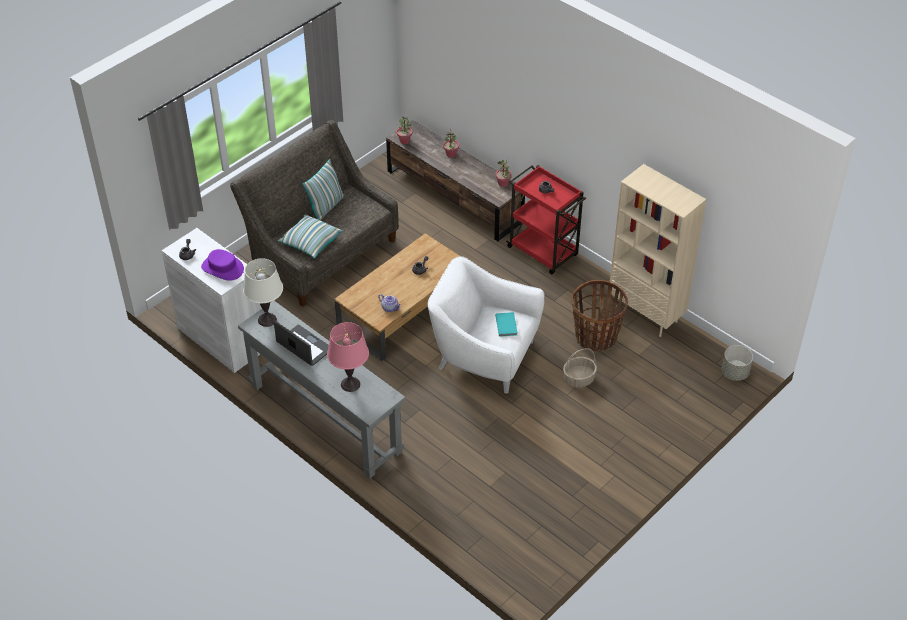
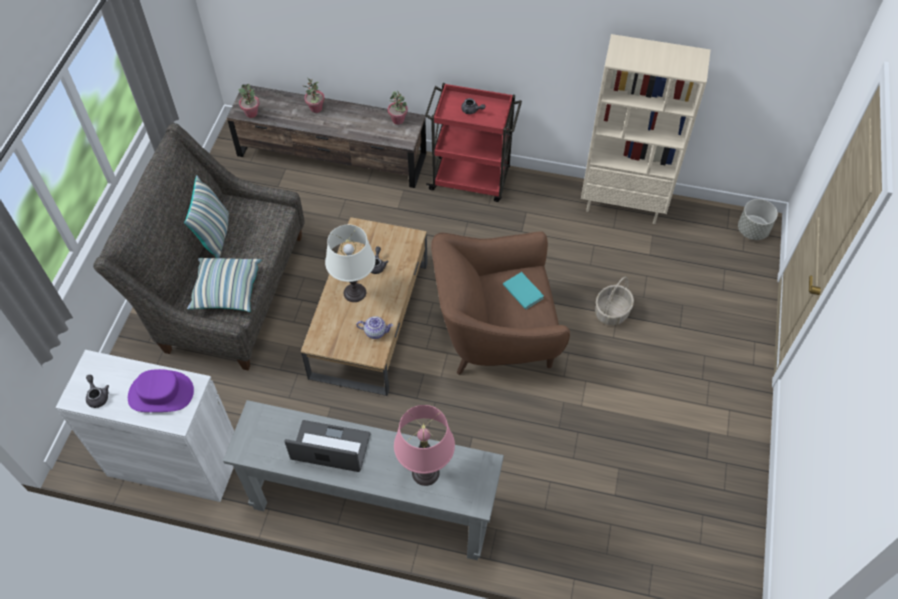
camera: 30 degrees left, 10 degrees up
(267, 319) = (256, 433): white table lamp -> white table lamp (354, 292)
(484, 356) = (495, 333): white armchair -> brown armchair
(596, 337) = (593, 254): basket -> none

